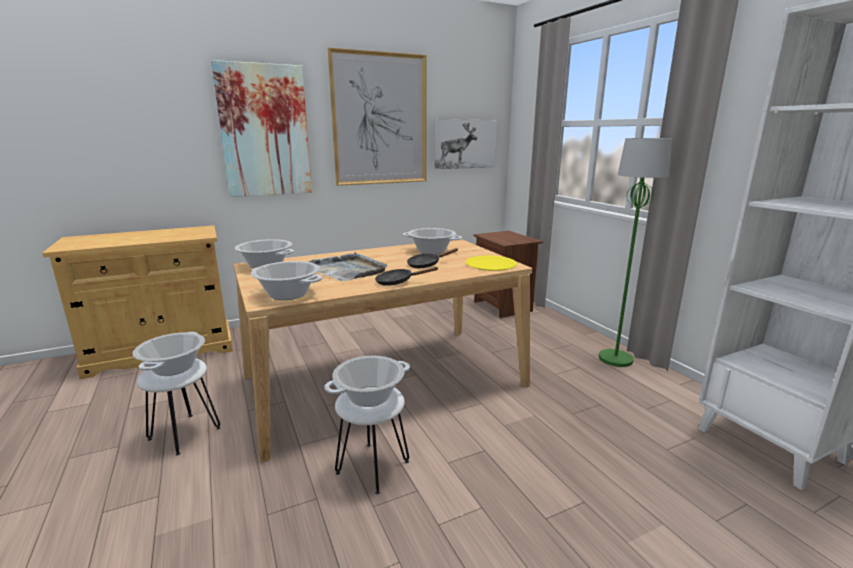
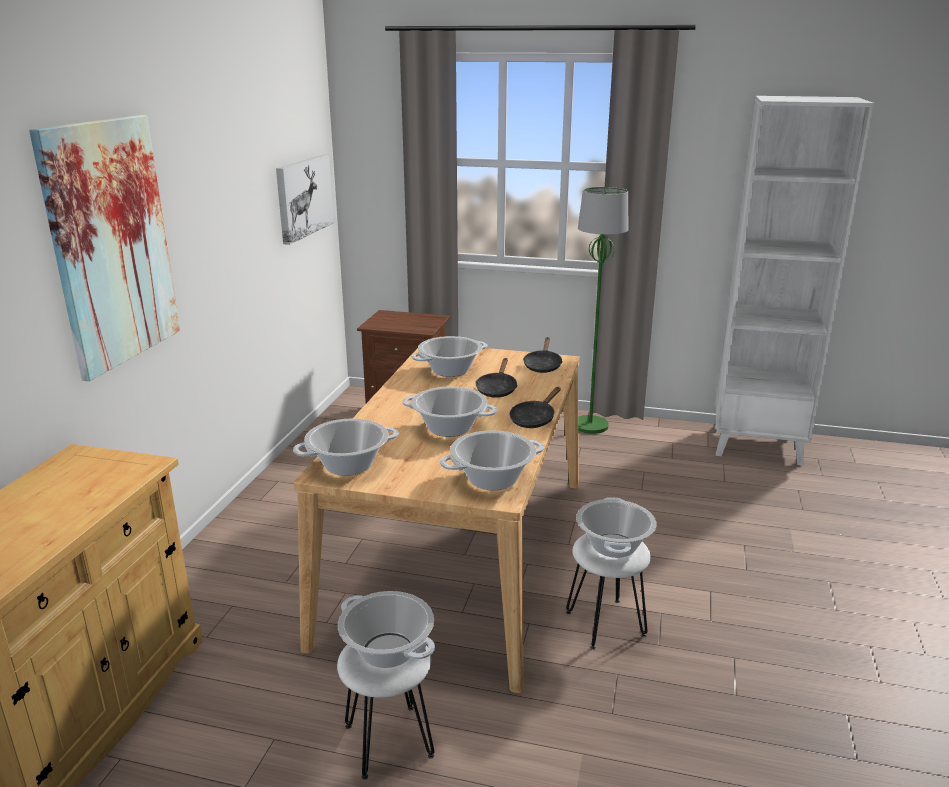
camera: 50 degrees left, 5 degrees up
(347, 270) = (449, 428): grey tray -> cooking pot
(380, 120) = (228, 184): picture -> none
(491, 264) = (542, 365): yellow plate -> black frying pan

